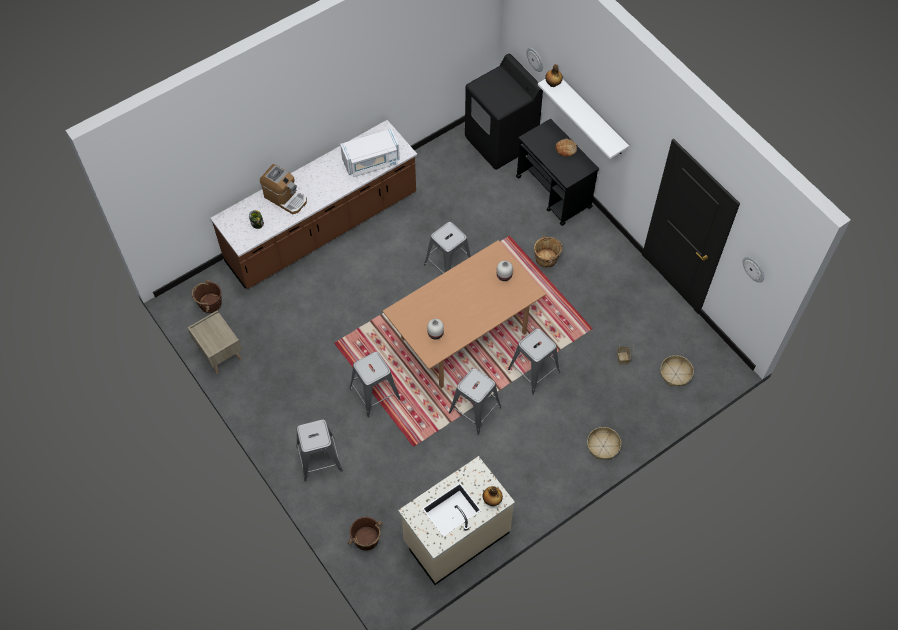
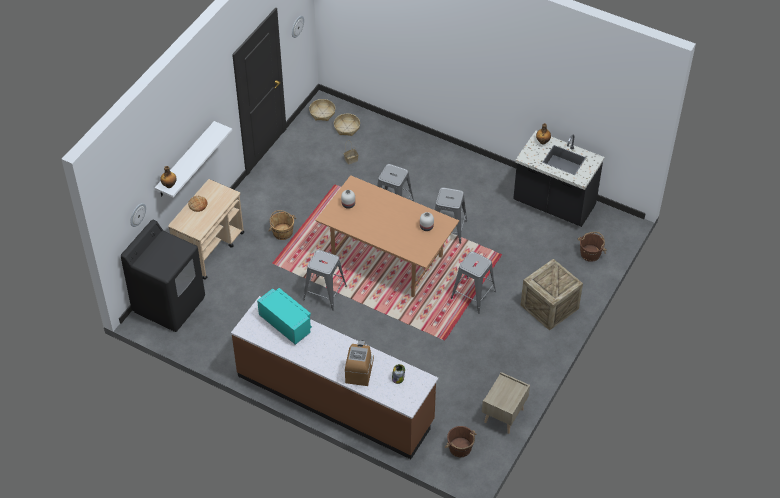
camera: 115 degrees left, 10 degrees down
(319, 458) = (549, 307): grey stool -> crate
(371, 162) = (286, 324): white microwave -> turquoise microwave
(456, 537) = (553, 205): beige counter -> black counter
(554, 192) = (210, 249): black cart -> beige cart
(603, 446) = (431, 149): basket -> basket (322, 113)

